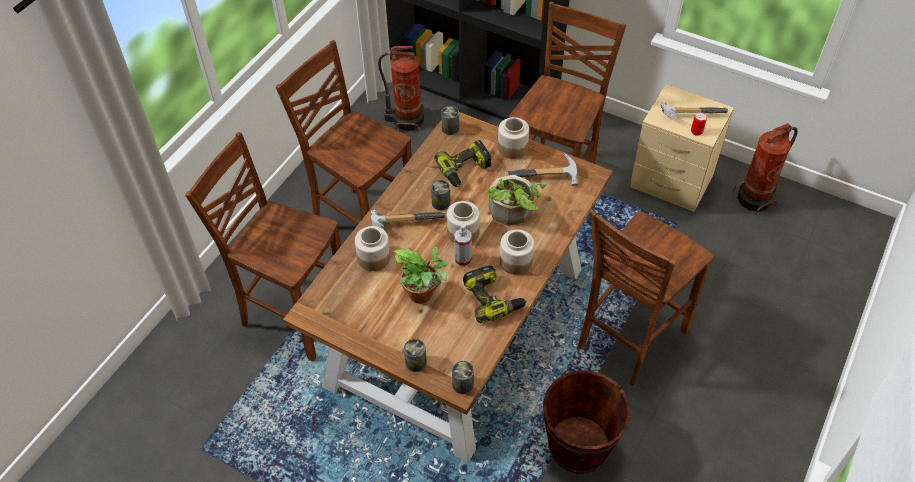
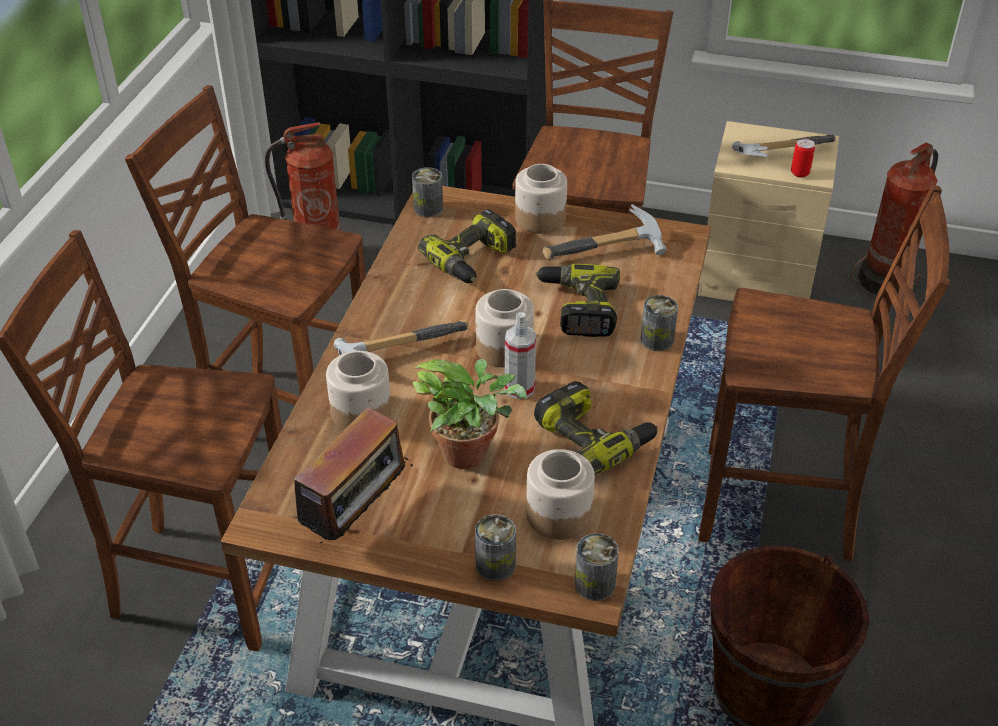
camera: 15 degrees left, 10 degrees down
(354, 320) = (358, 517): none -> radio
(441, 203) = (450, 312): can -> can (657, 340)
(513, 213) = (577, 308): potted plant -> power drill
(515, 261) = (610, 375): jar -> jar (558, 514)
(628, 339) = (781, 508): brown chair -> brown chair turned 105 degrees counterclockwise

